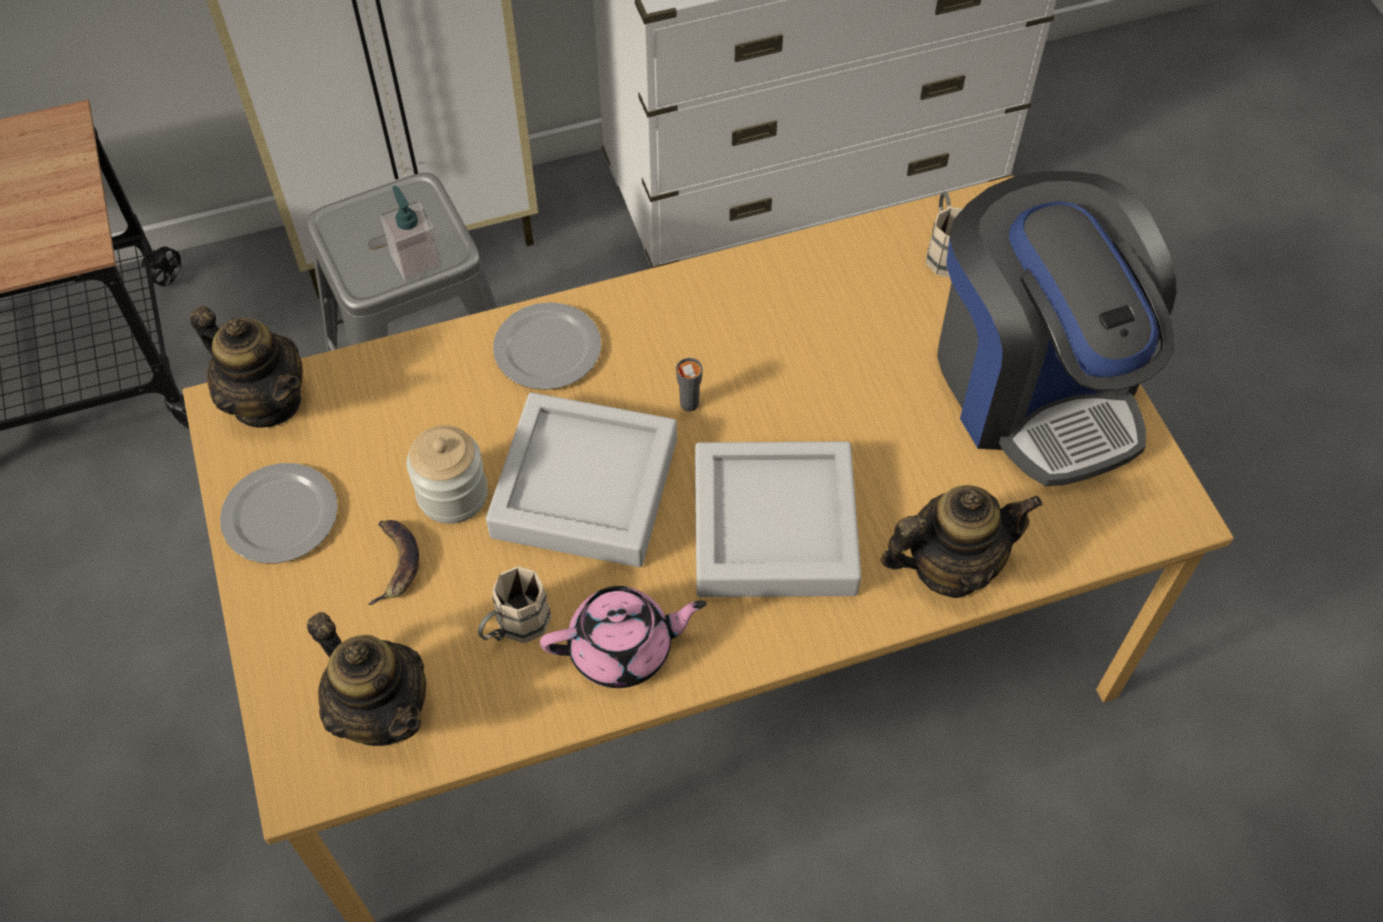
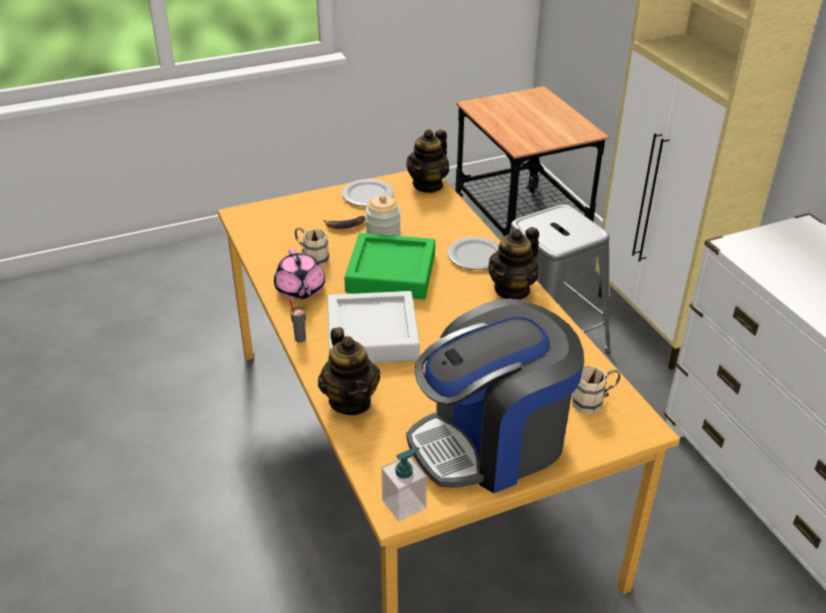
camera: 85 degrees right, 20 degrees down
(382, 711) = (271, 229): teapot -> teapot (512, 290)
(416, 261) = (545, 236): soap dispenser -> soap dispenser (404, 504)
(585, 488) = (391, 273): grey tray -> green tray
(688, 404) = (449, 302): grey cup -> grey cup (300, 338)

